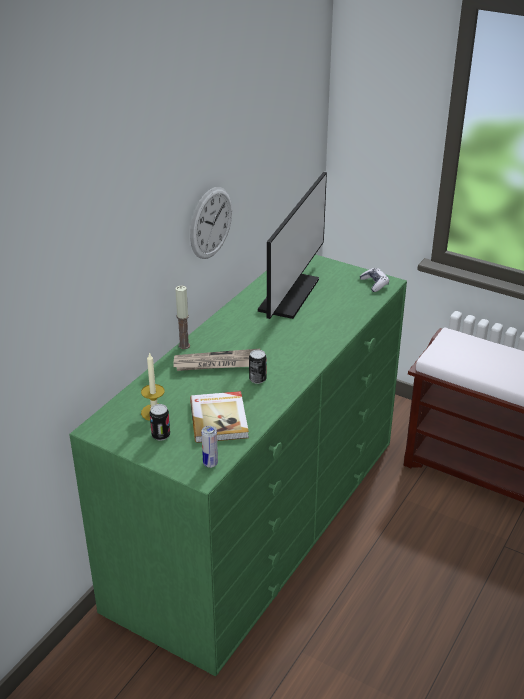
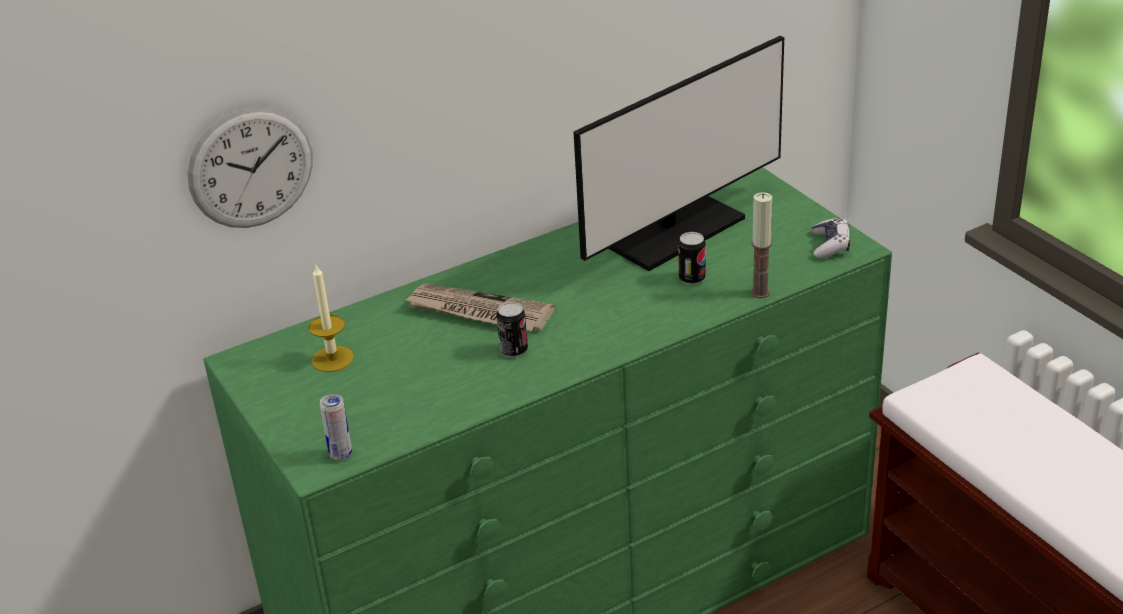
camera: 30 degrees right, 0 degrees up
(161, 435) = (312, 394): can -> can (692, 278)
(184, 346) = (455, 273): candle -> candle (760, 292)
(211, 223) = (540, 88): wall clock -> wall clock (251, 168)
(219, 419) = (410, 394): book -> none

